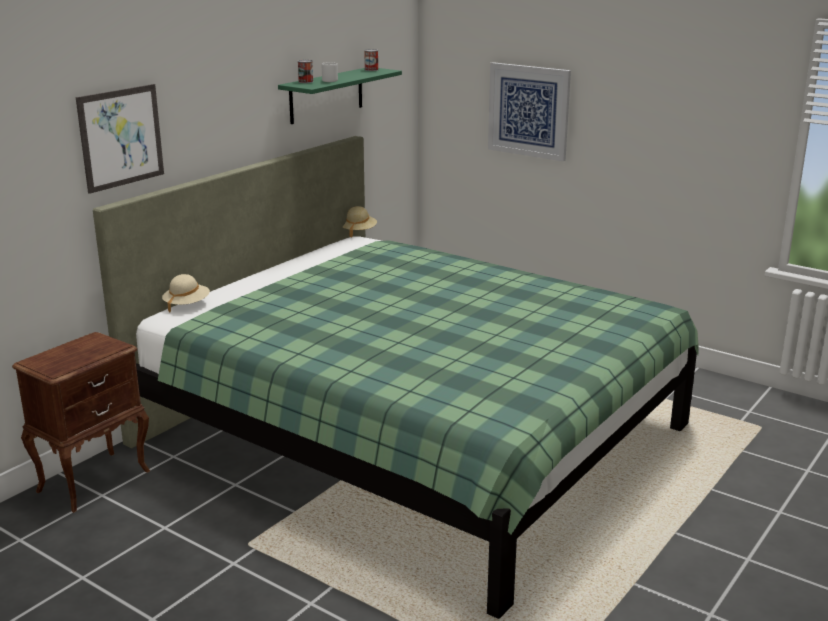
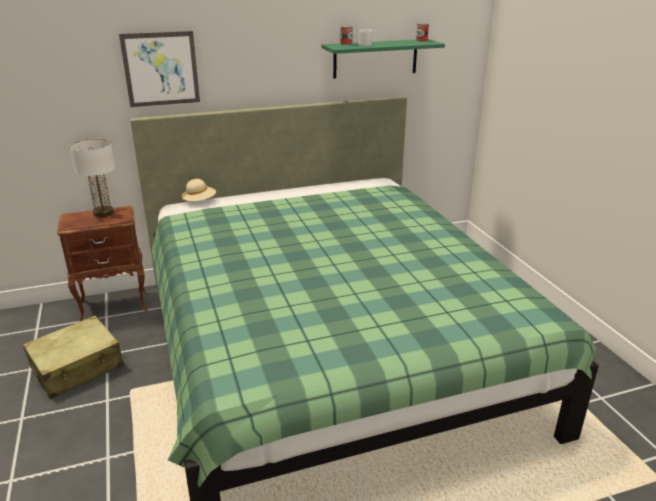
camera: 35 degrees right, 5 degrees up
(76, 347) = (103, 213): none -> table lamp
(146, 552) = (77, 367): none -> beige suitcase
(358, 232) = (390, 175): beige hat -> none
(528, 111) = (557, 94): picture -> none

